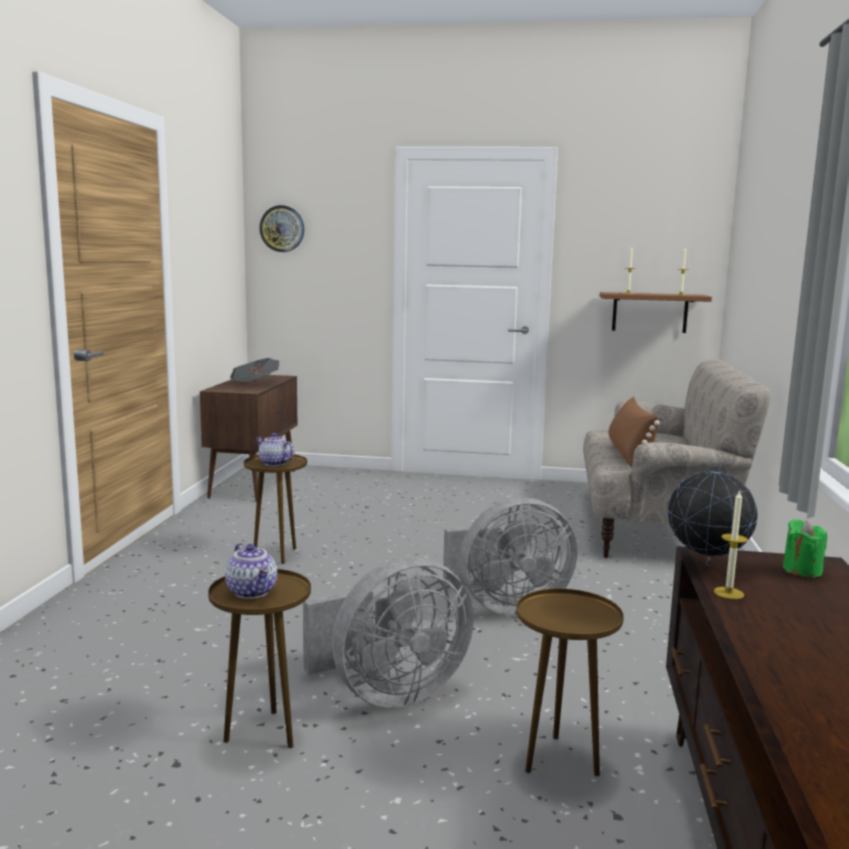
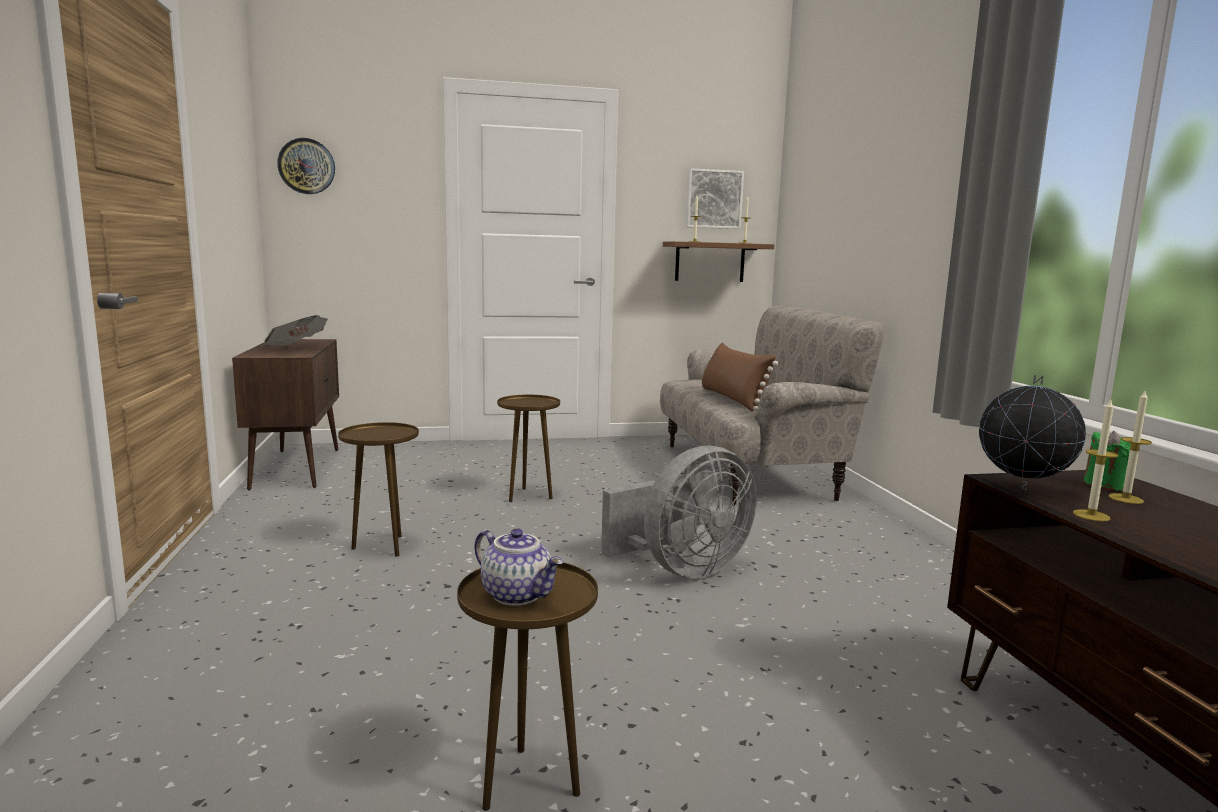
camera: 20 degrees left, 0 degrees up
(274, 463) = (377, 435): teapot -> none
(389, 693) = (640, 694): grey fan -> none
(560, 760) = (883, 735): brown side table -> brown side table (528, 496)
(655, 249) = (713, 199): none -> picture
(796, 584) = (1125, 498): none -> candle

